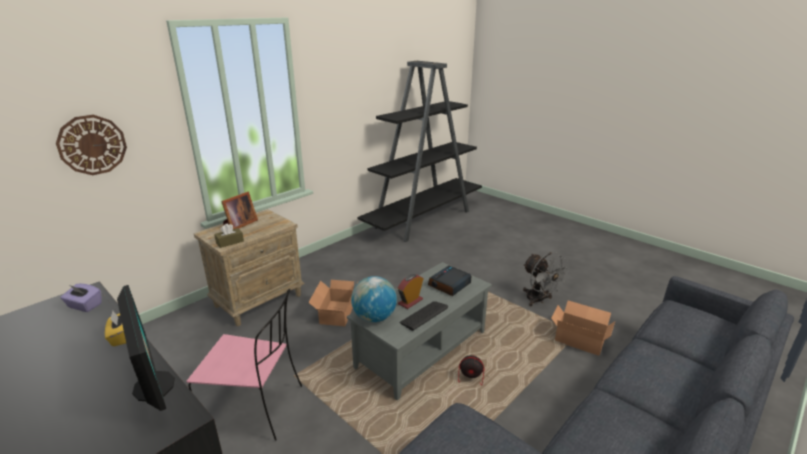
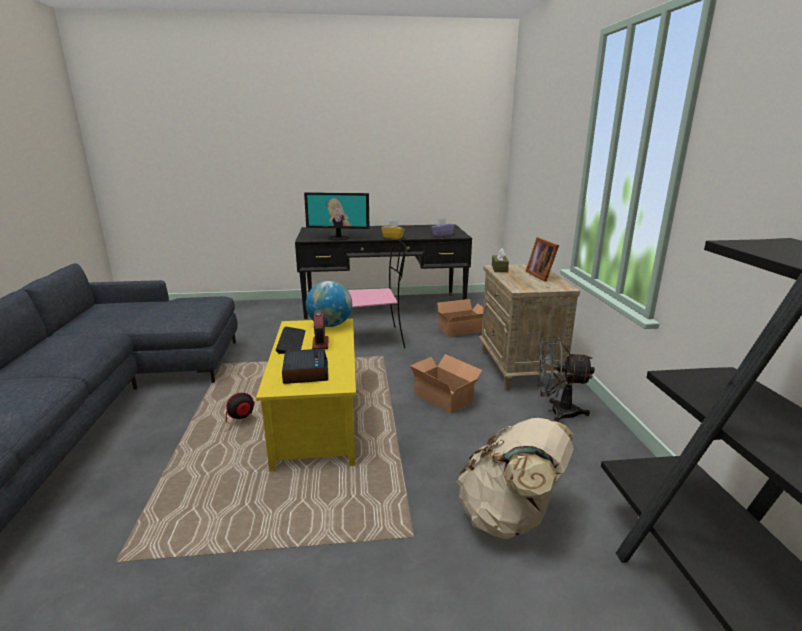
camera: 130 degrees right, 5 degrees down
(92, 145) = (547, 153): wall clock -> none
(255, 407) = (372, 340): pink chair -> pink chair turned 150 degrees counterclockwise
(415, 262) = (509, 517): none -> beige backpack
(422, 350) = (316, 418): grey coffee table -> yellow coffee table
(539, 300) = (217, 594): grey fan -> grey fan (556, 412)
(578, 338) = (113, 552): cardboard box -> cardboard box (461, 330)

